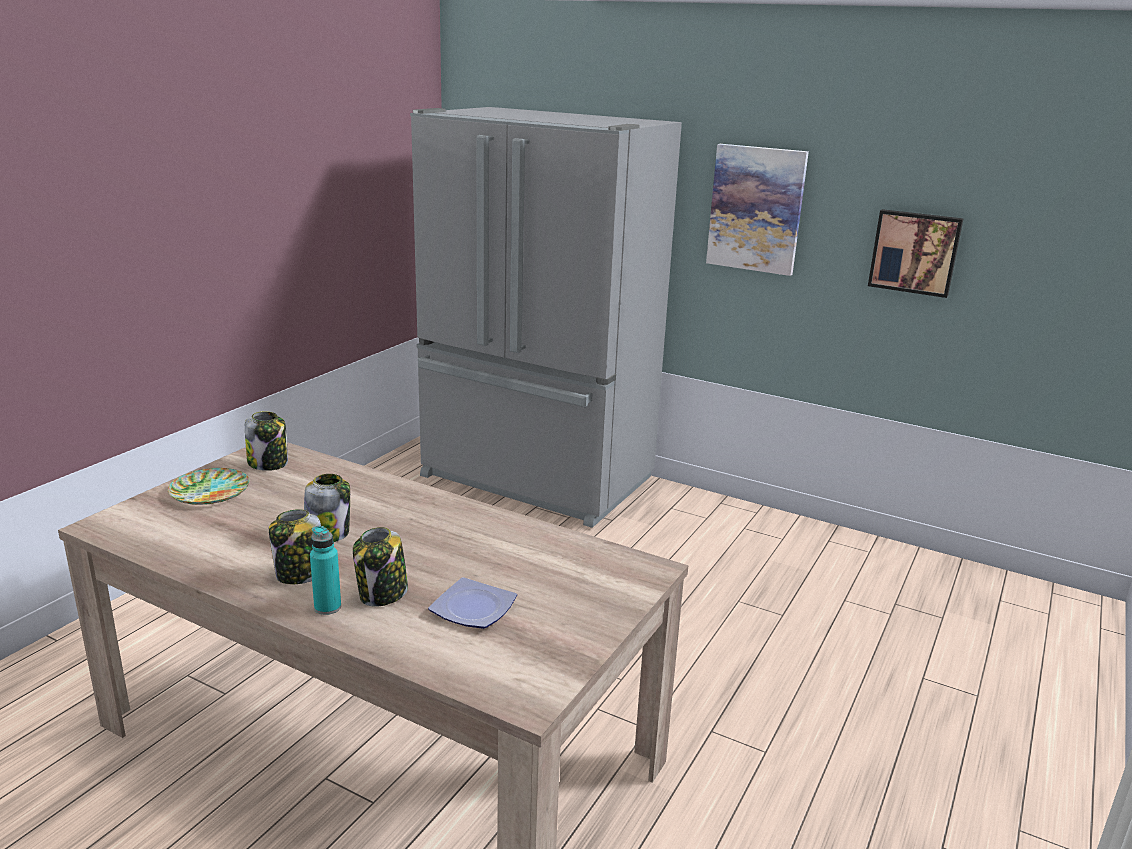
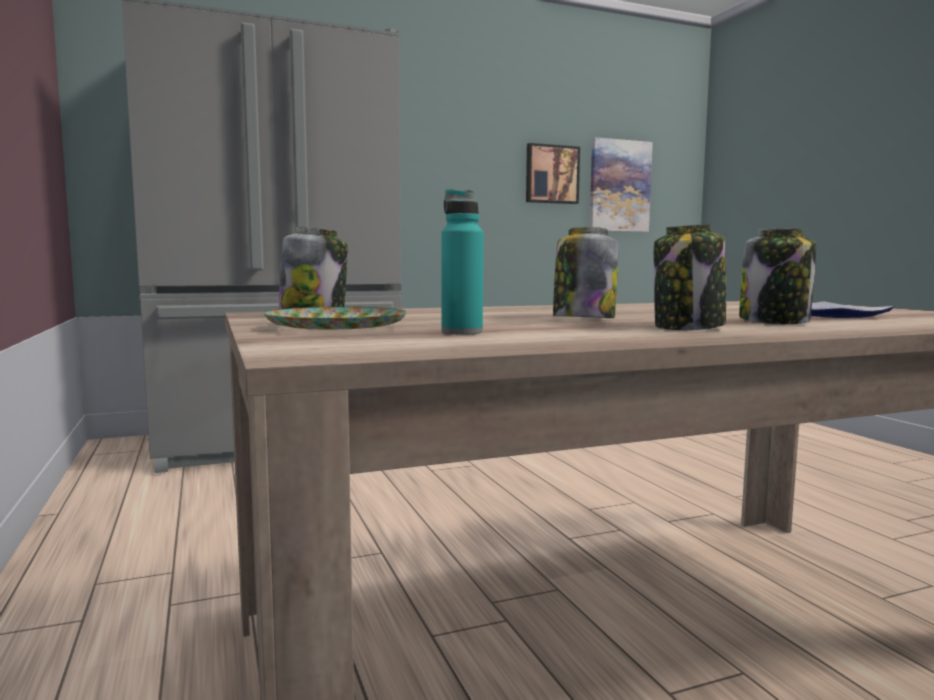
camera: 50 degrees left, 15 degrees down
(327, 607) = (796, 328): turquoise bottle -> turquoise bottle (462, 332)
(756, 209) = (435, 149): picture -> picture (619, 186)

